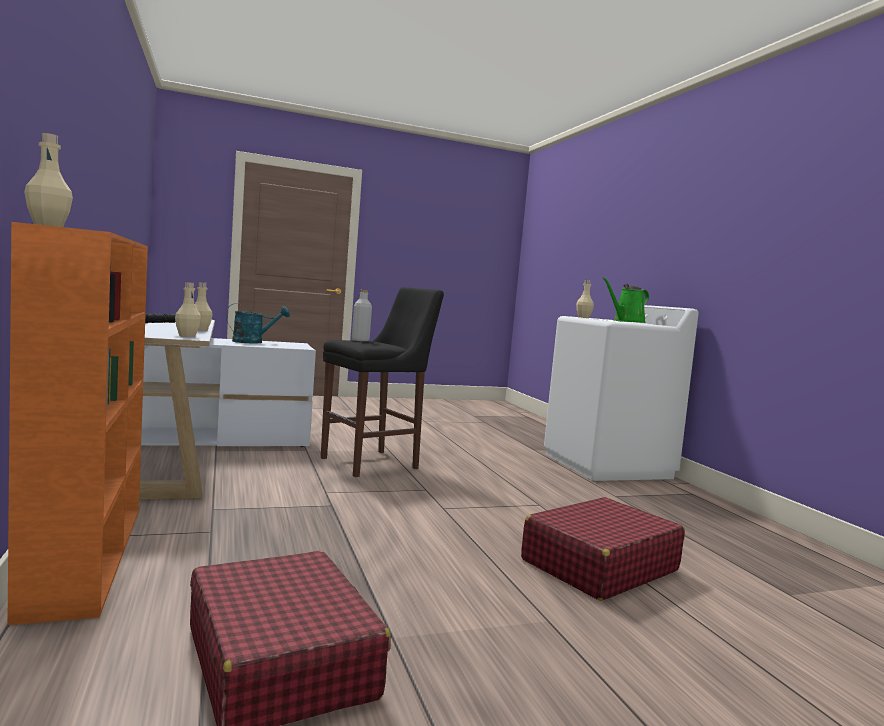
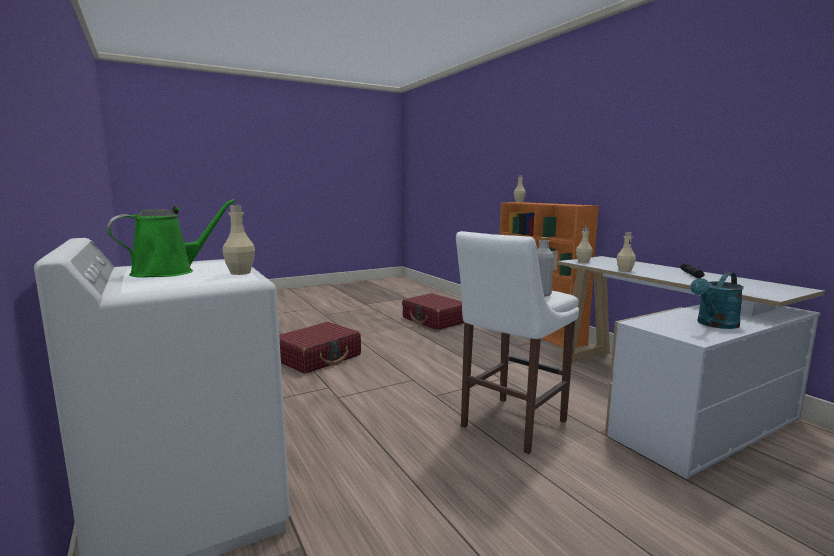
camera: 170 degrees right, 5 degrees up
(374, 463) = (510, 425): black stool -> white stool

